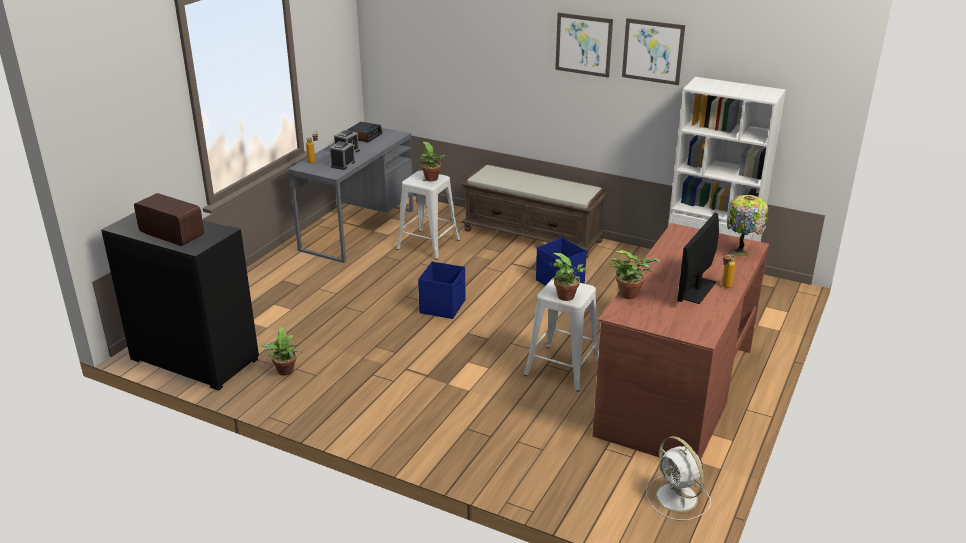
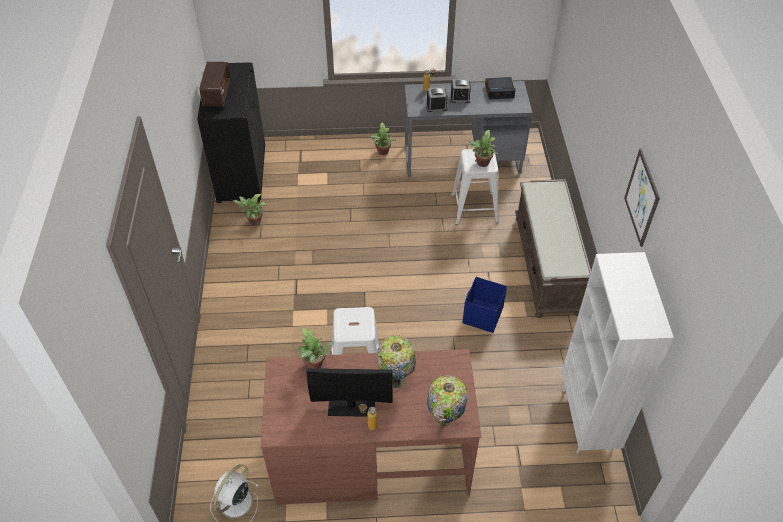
camera: 60 degrees right, 20 degrees up
(443, 306) = (390, 261): blue storage box -> none
(568, 297) = (343, 328): potted plant -> potted plant (382, 153)
(583, 44) = (621, 143): picture -> none
(681, 261) = (396, 380): none -> table lamp

